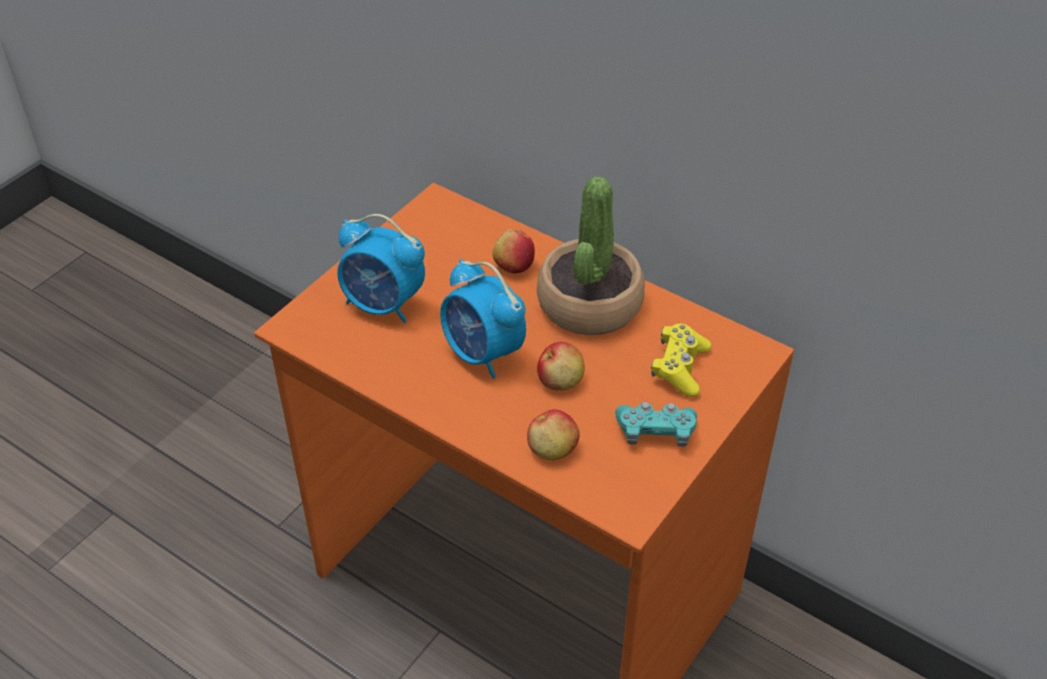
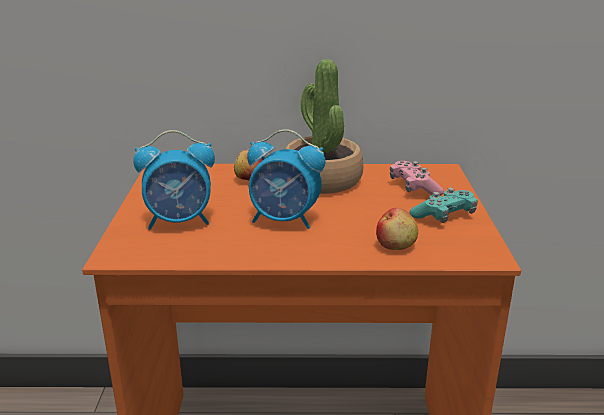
camera: 35 degrees left, 20 degrees down
(561, 380) = (353, 215): apple -> none
(679, 368) = (414, 188): yellow game controller -> pink game controller

